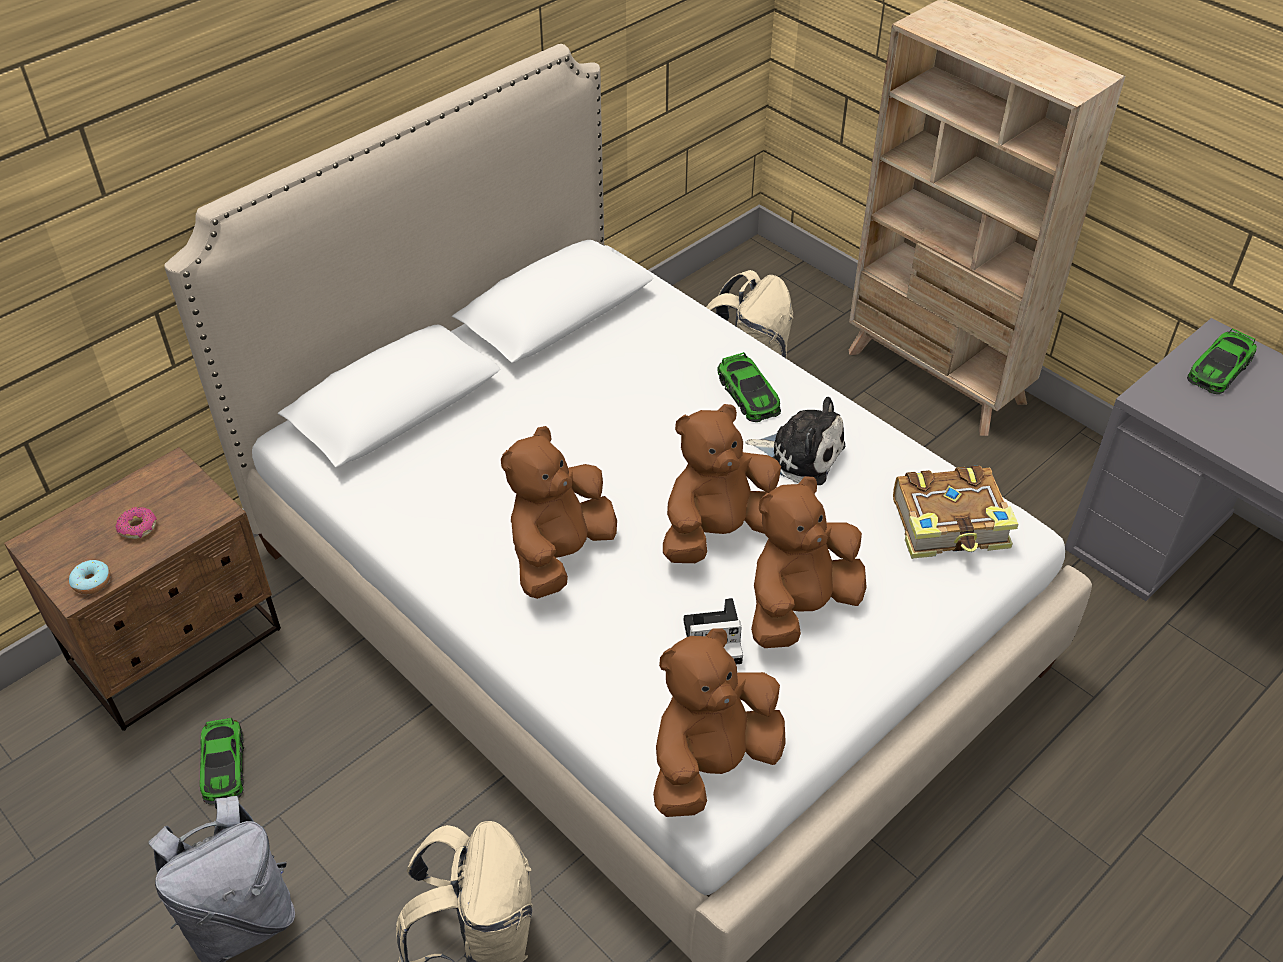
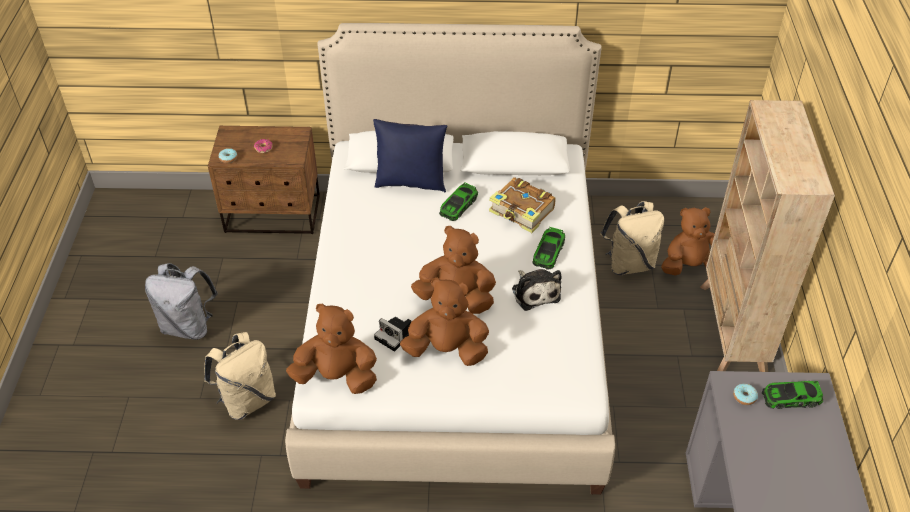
camera: 45 degrees right, 0 degrees up
(223, 765) = (240, 269): toy car -> toy car (458, 205)
(450, 425) = (410, 182): none -> blue pillow
(559, 555) = (384, 261): brown plush toy -> brown plush toy (689, 266)
(951, 525) = (558, 368): book -> book (522, 212)
(1183, 401) = (744, 397): none -> donut

